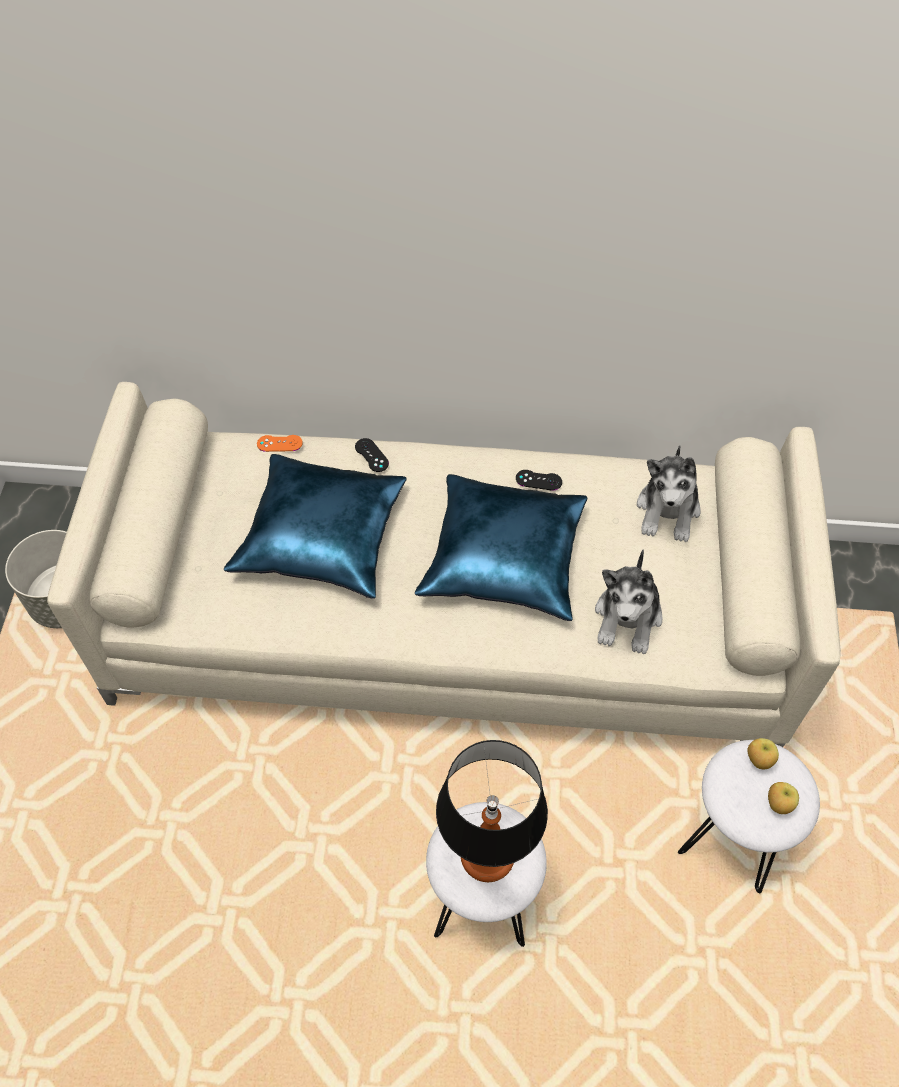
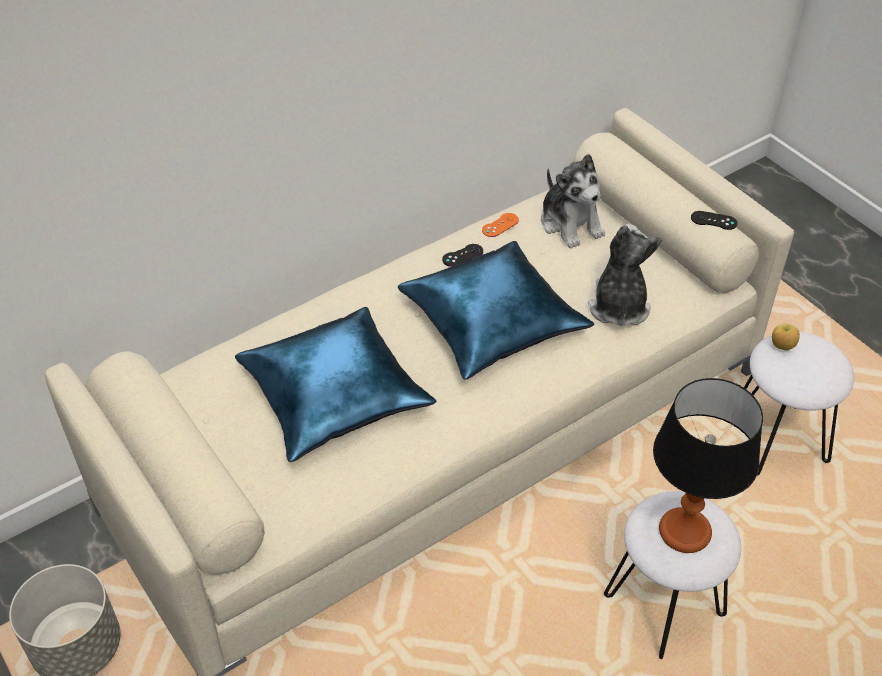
camera: 40 degrees left, 10 degrees down
(279, 443) = (224, 350): orange game controller -> orange game controller (500, 225)
(371, 455) = (313, 313): black game controller -> black game controller (714, 220)
(628, 617) = (618, 306): plush toy -> plush toy turned 150 degrees counterclockwise
(778, 803) = (821, 364): apple -> none

